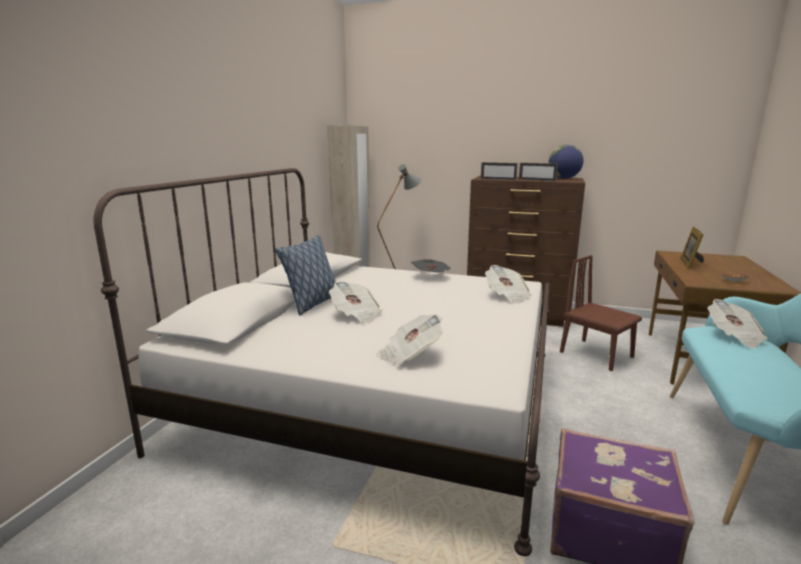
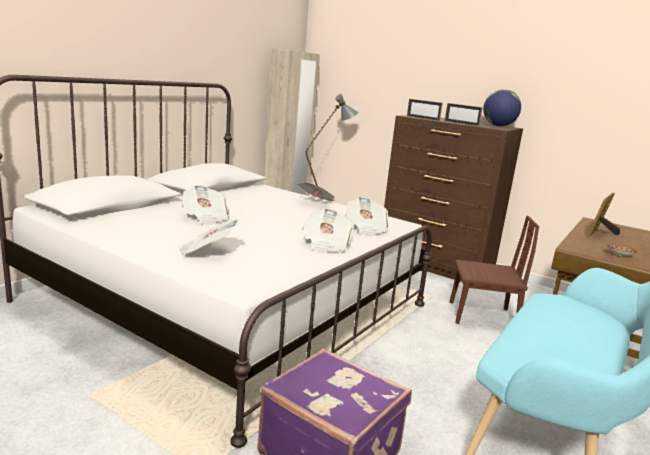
camera: 15 degrees right, 0 degrees up
(312, 304) = (181, 204): pillow -> none
(596, 354) = (482, 316): brown chair -> brown chair turned 120 degrees clockwise
(734, 336) = (577, 309): newspaper -> newspaper (326, 245)

